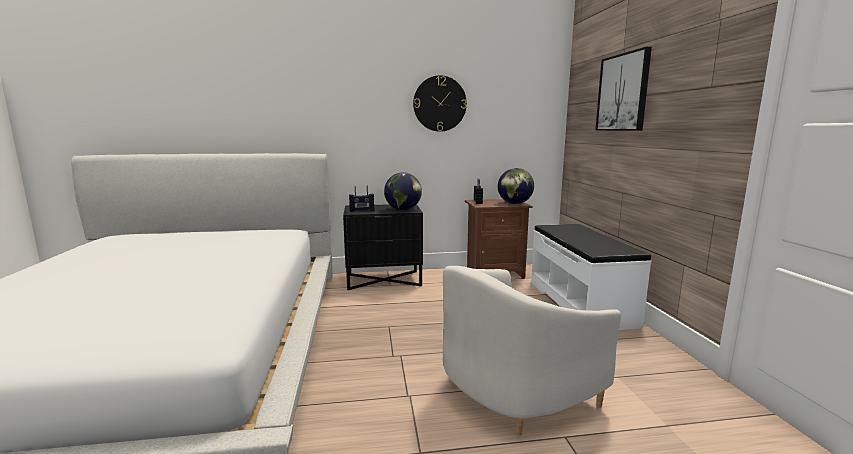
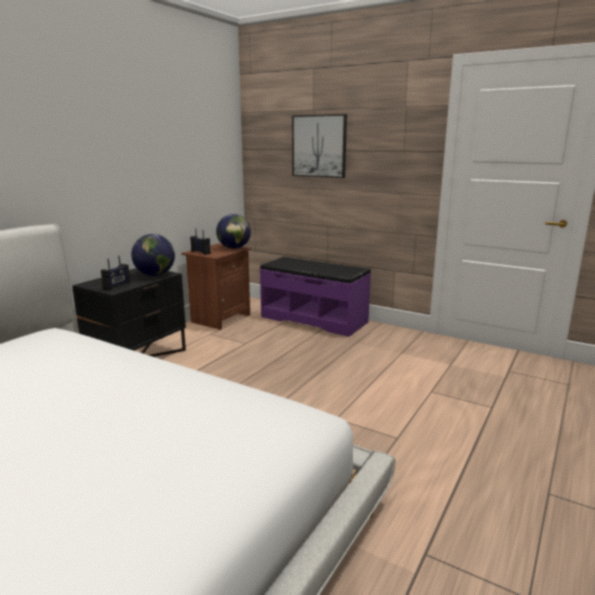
camera: 50 degrees left, 5 degrees up
(439, 104) = (150, 152): wall clock -> none
(513, 393) = (378, 386): white armchair -> none
(580, 302) = (314, 319): white bench -> purple bench

